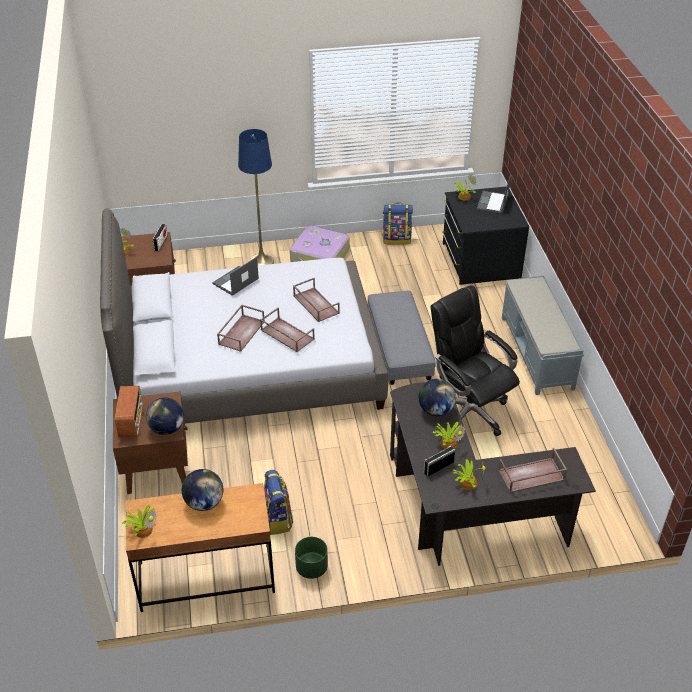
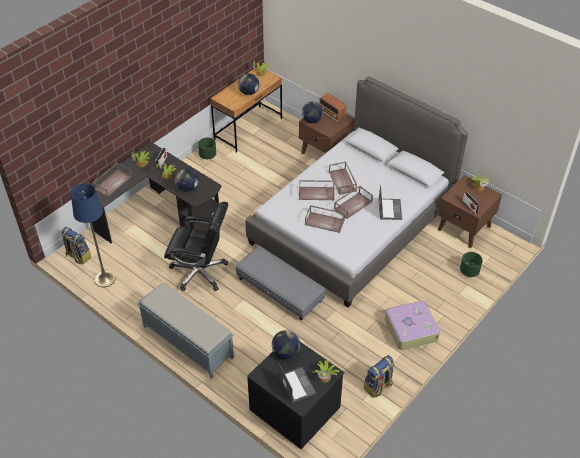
camera: 140 degrees right, 5 degrees up
(205, 265) = (469, 271): none -> green planter
(261, 261) = (441, 298): blue floor lamp -> blue floor lamp (105, 279)
(265, 304) = (353, 205): none -> brown tray
(278, 519) = (244, 164): backpack -> backpack (78, 256)
(480, 223) = (285, 352): none -> globe

